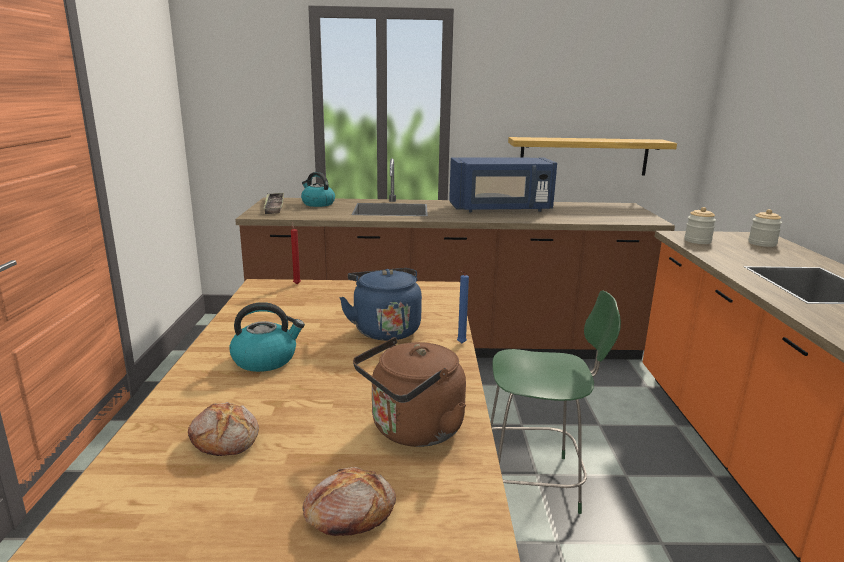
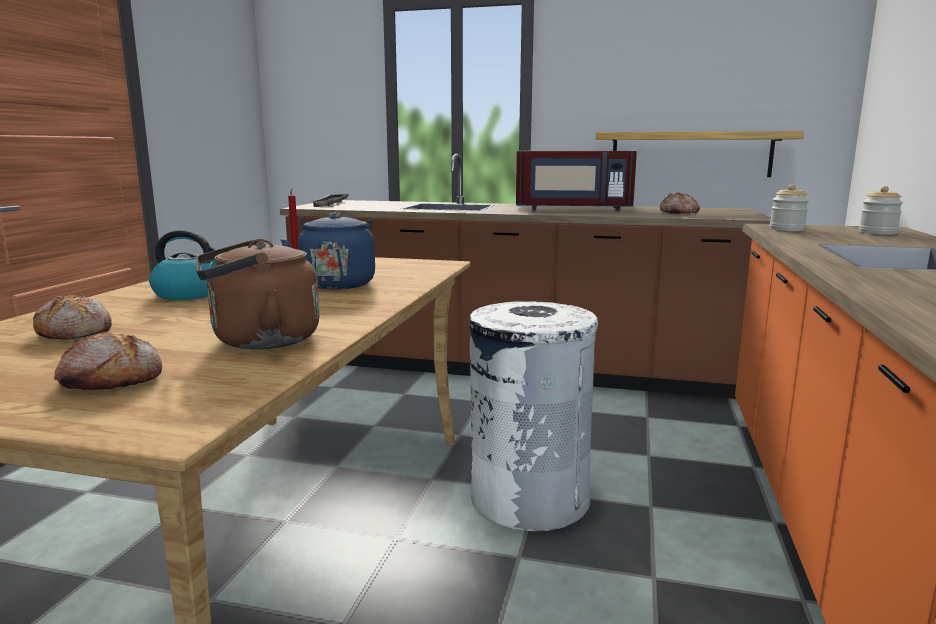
camera: 15 degrees right, 5 degrees down
(317, 204) = (377, 203): kettle -> none
(460, 343) = (402, 295): blue candle -> none
(501, 209) = (573, 209): blue microwave -> red microwave
(534, 482) = (529, 498): green chair -> white trash can
(590, 214) = (679, 213): none -> bread

